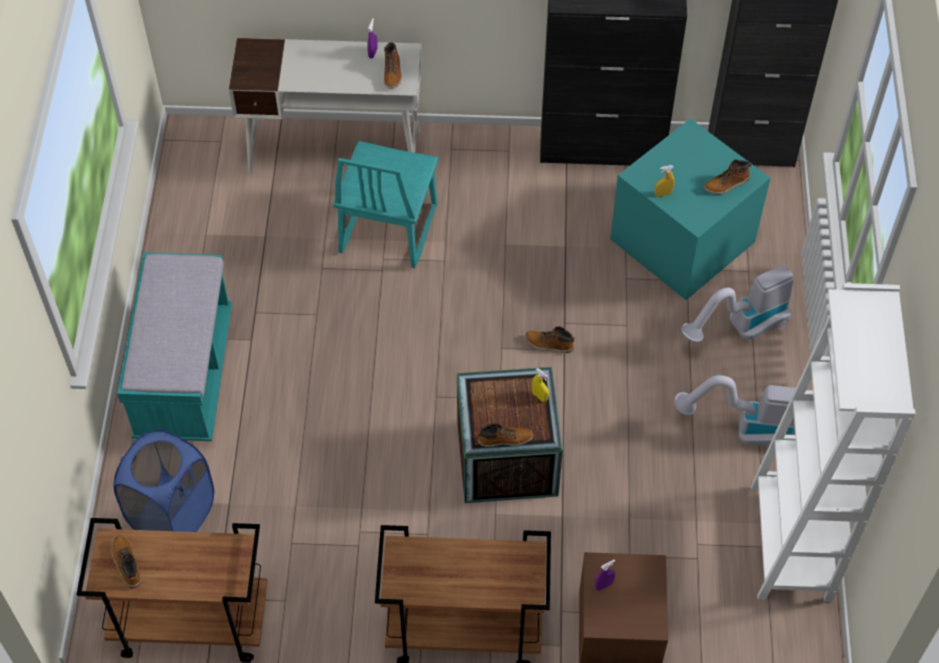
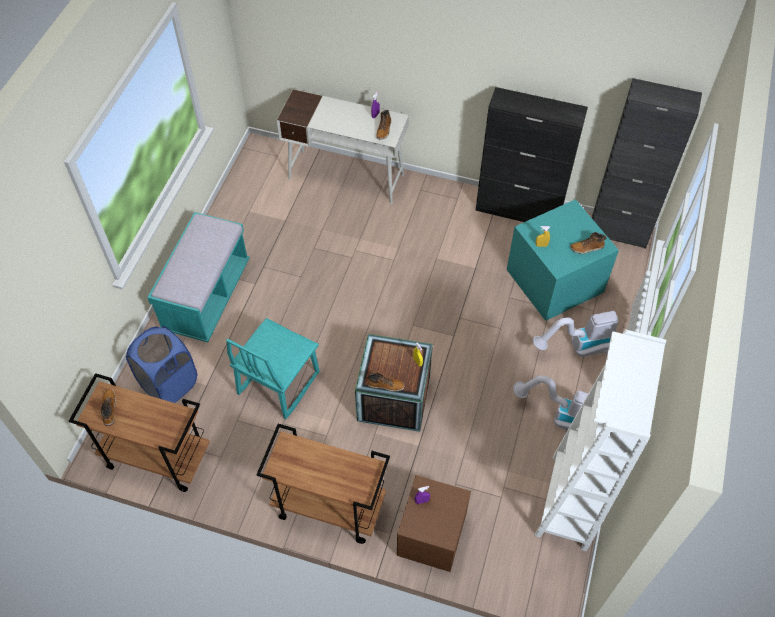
camera: 15 degrees right, 0 degrees up
(387, 228) = (363, 232): turquoise chair -> turquoise chair (278, 383)
(548, 344) = (444, 329): boot -> none

